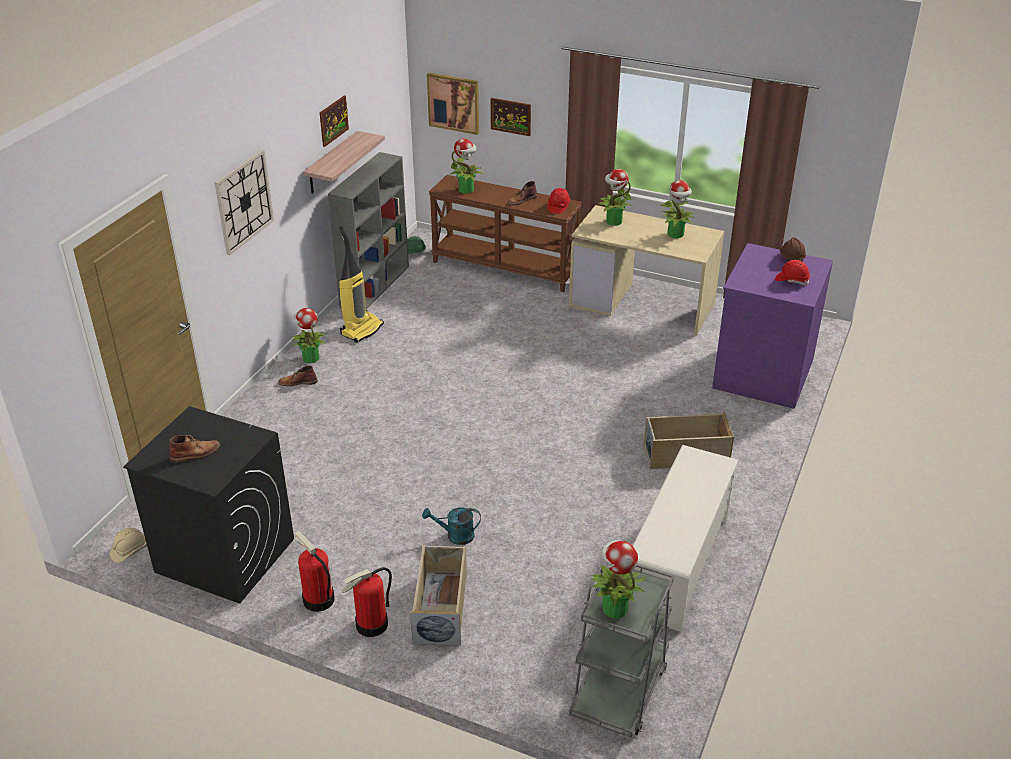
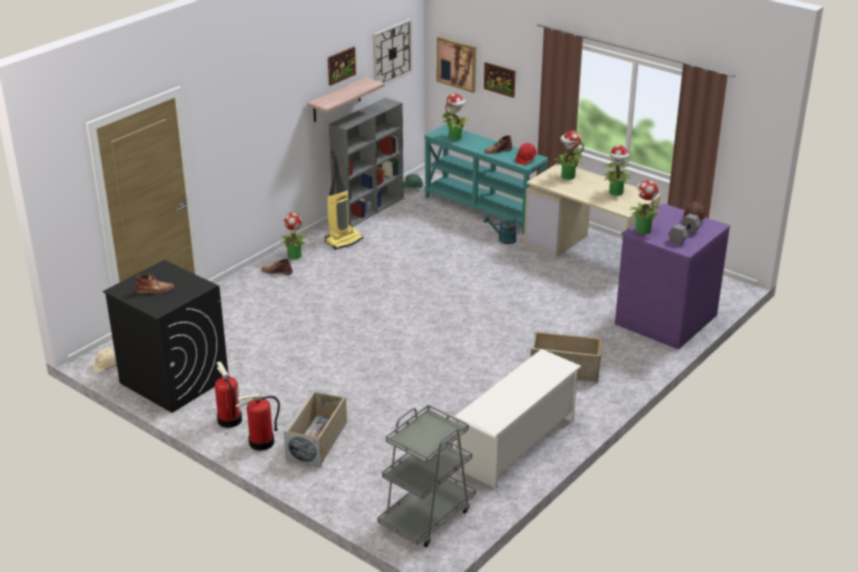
camera: 15 degrees right, 5 degrees down
(244, 202) = (248, 118): wall clock -> wall clock (391, 53)
(455, 536) = (350, 395): turquoise watering can -> turquoise watering can (503, 239)
(505, 267) = (484, 209): brown console table -> turquoise console table
(614, 608) = (414, 437): potted plant -> potted plant (642, 229)
(792, 280) = (683, 235): red hard hat -> grey dumbbell

